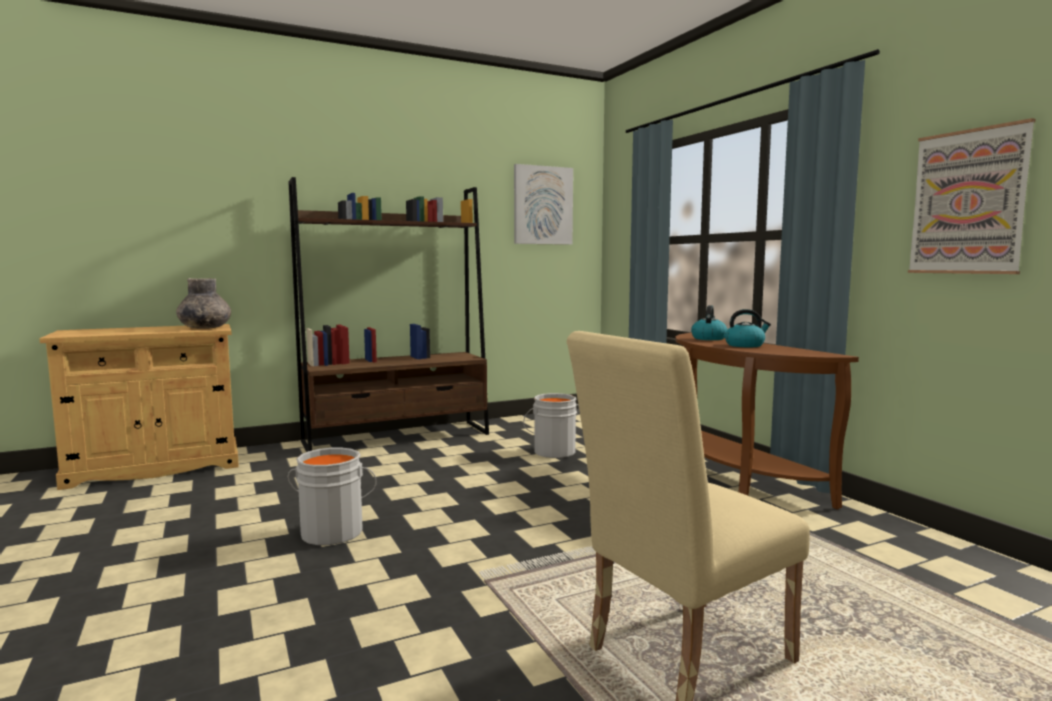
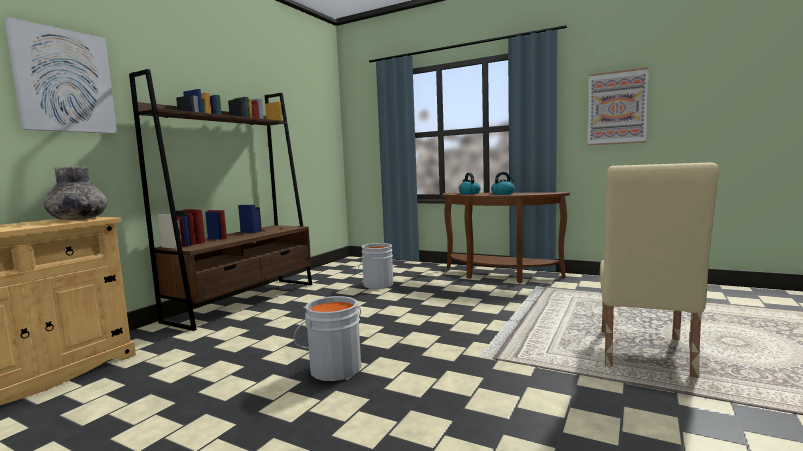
camera: 35 degrees left, 0 degrees up
(542, 205) = (310, 111): picture -> picture (64, 81)

